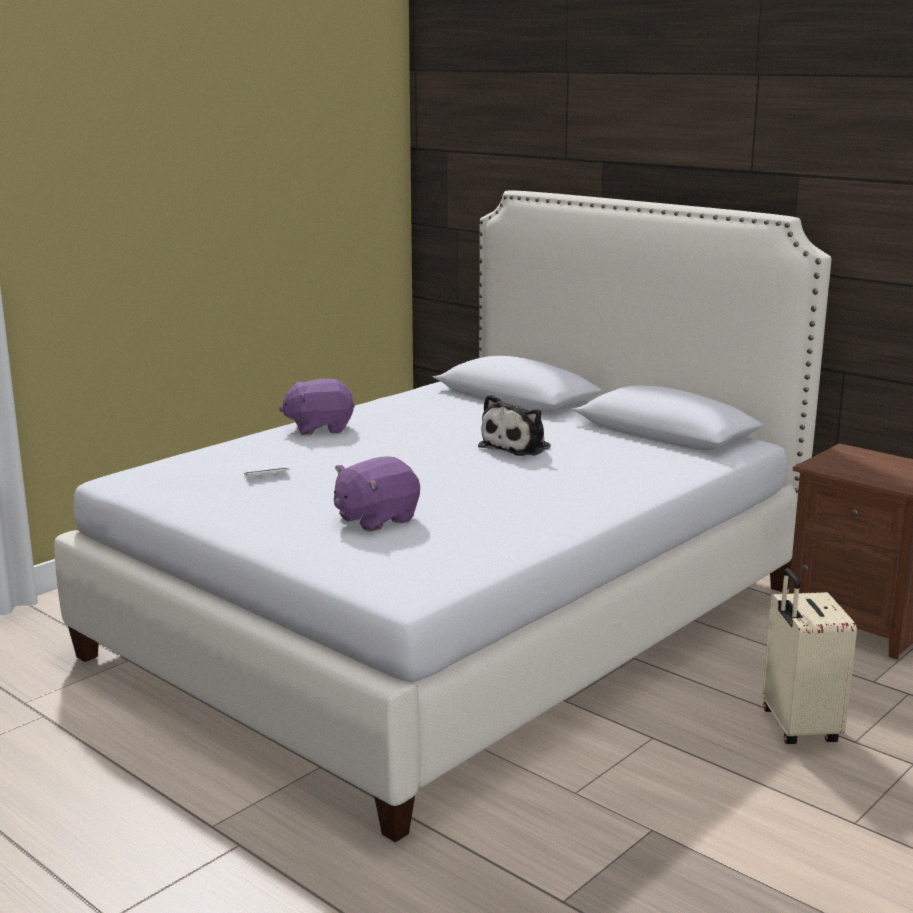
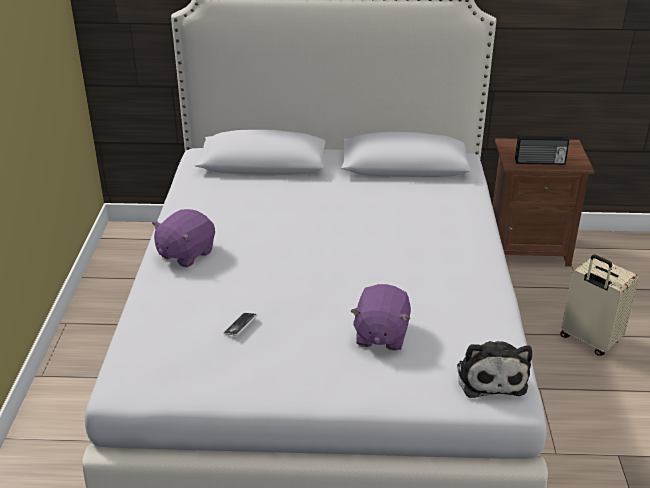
camera: 40 degrees left, 15 degrees up
(518, 447) = (347, 217): plush toy -> plush toy (490, 376)
(856, 472) = (539, 162): none -> radio

